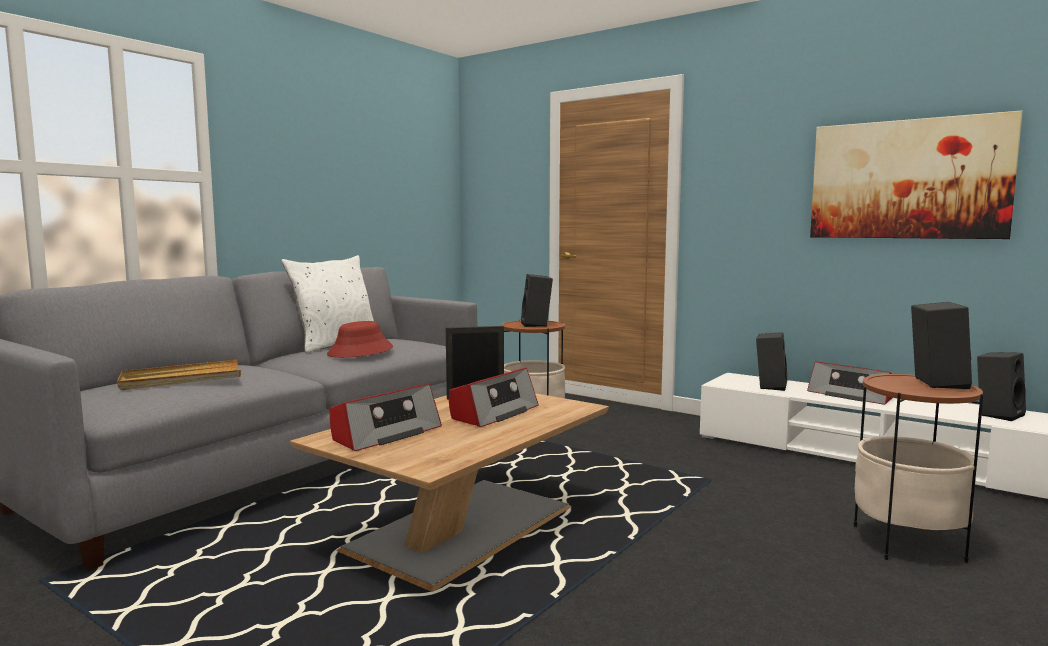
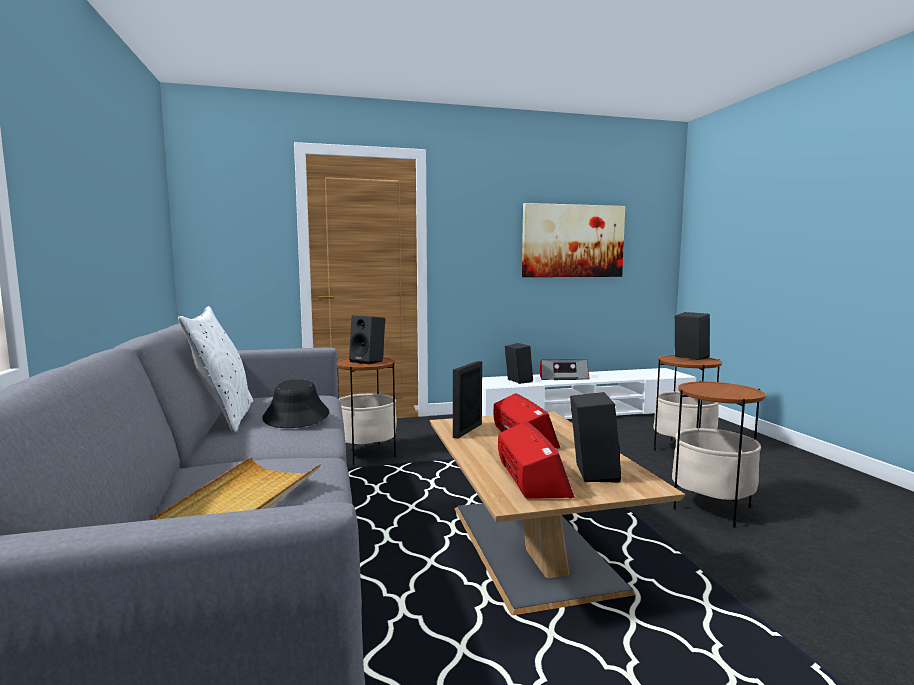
camera: 50 degrees left, 0 degrees up
(360, 351) = (296, 416): red hat -> black hat
(728, 596) = (712, 508): none -> side table
(997, 414) = (631, 373): black speaker -> black speaker (591, 473)

